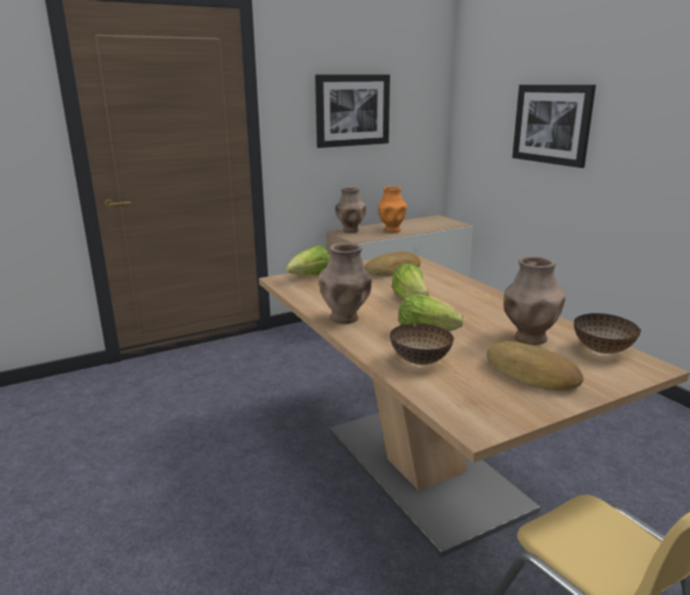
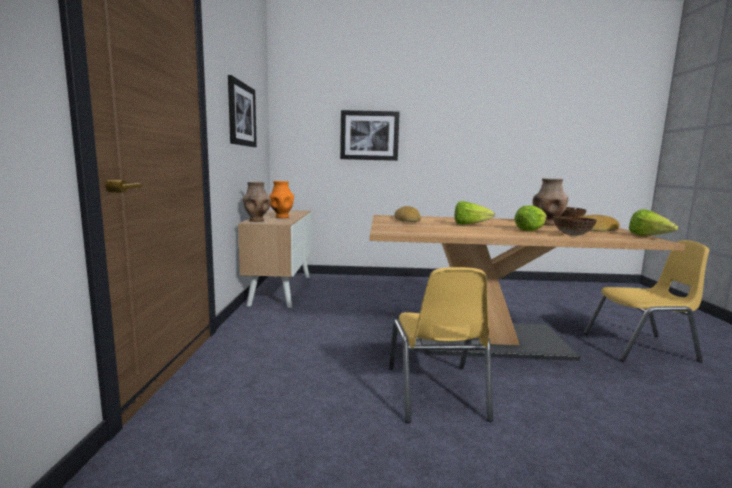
camera: 60 degrees left, 10 degrees down
(250, 459) = (436, 392): none -> yellow chair
(310, 277) = (391, 228): lettuce -> lettuce (649, 237)
(345, 318) = (491, 234): brown vase -> none

